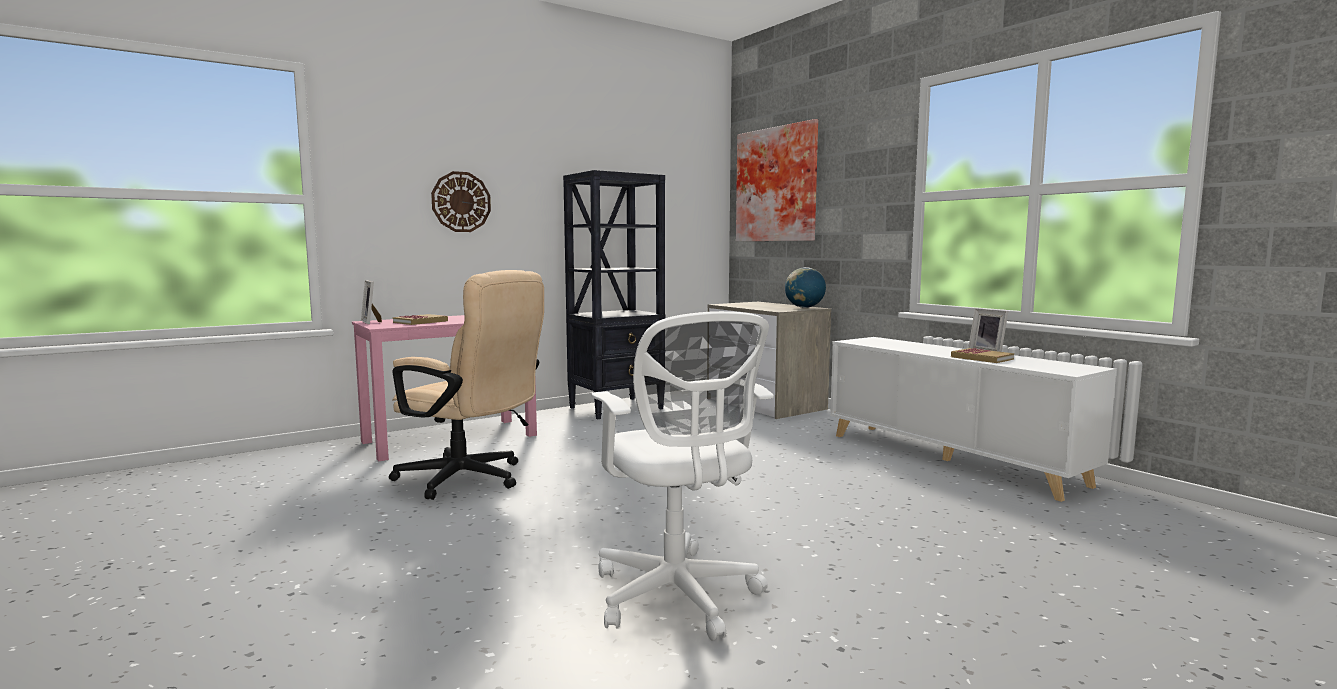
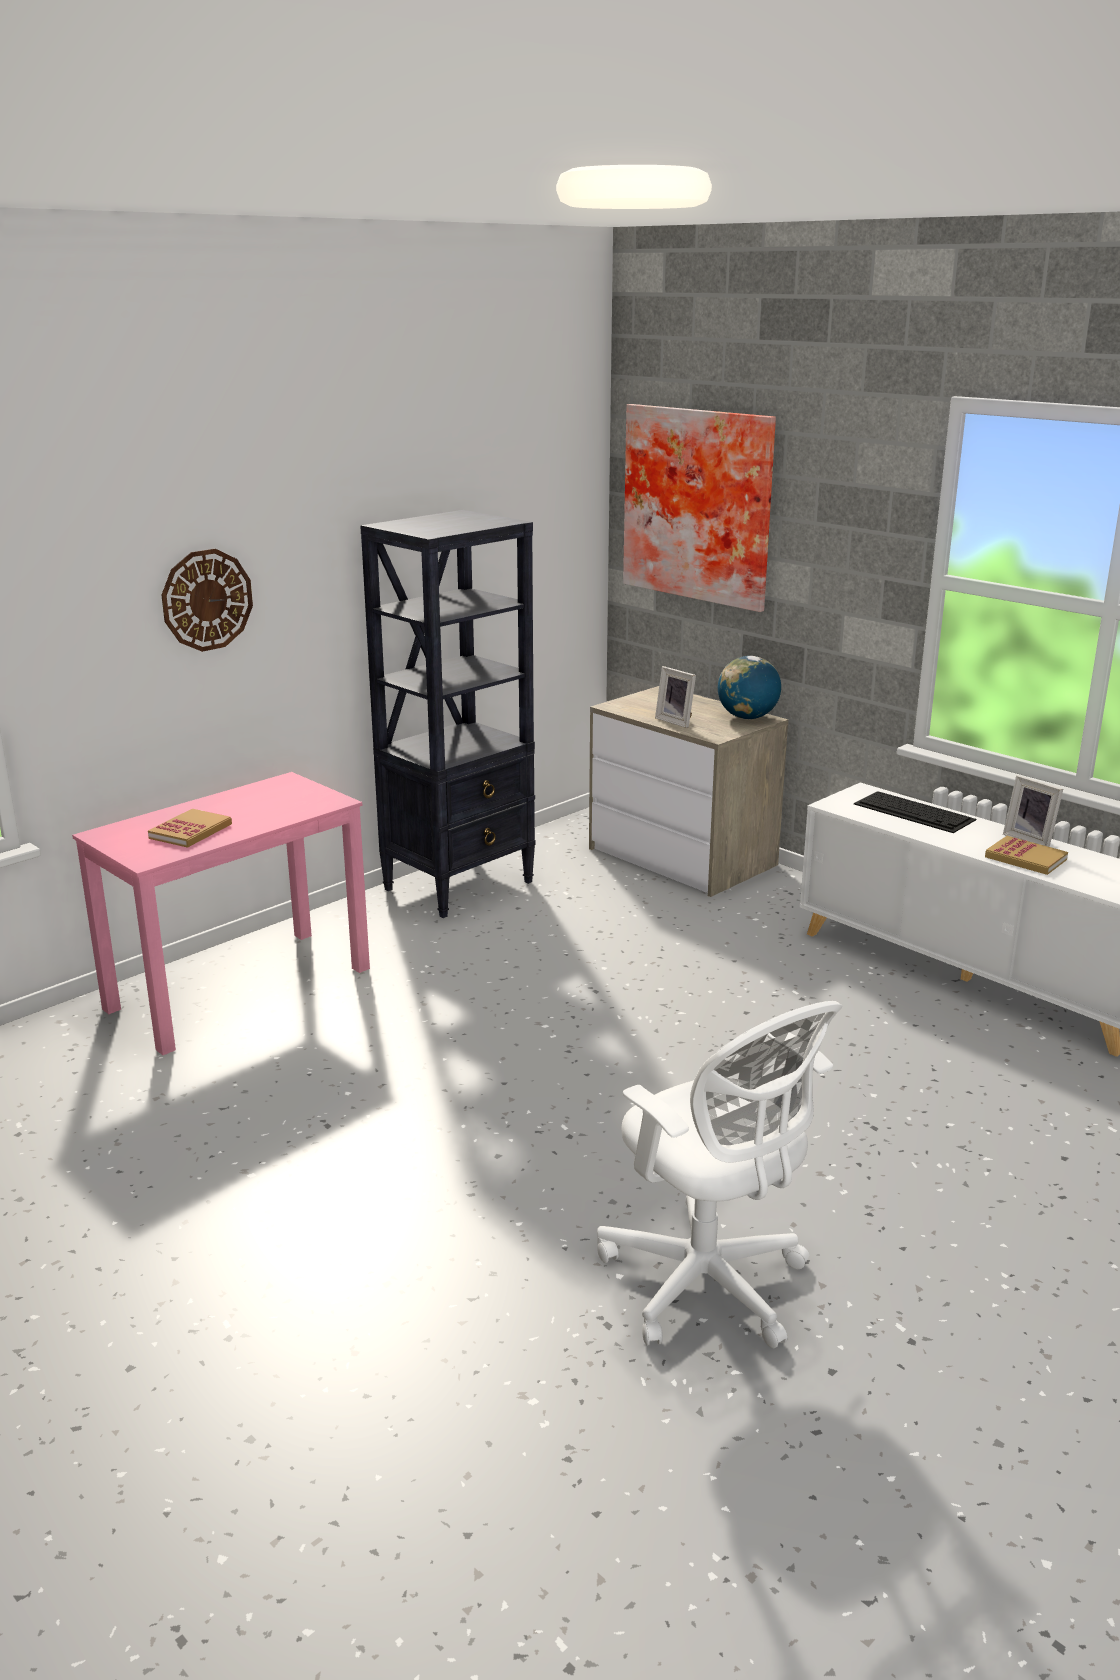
camera: 10 degrees left, 15 degrees up
(372, 322) = (112, 839): picture frame -> picture frame (677, 721)
(470, 480) = (329, 1086): beige office chair -> none
(907, 344) = (915, 812): none -> keyboard

